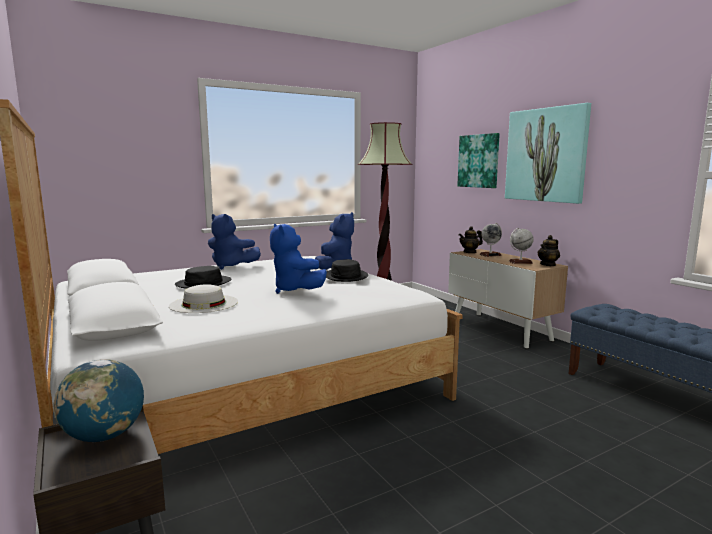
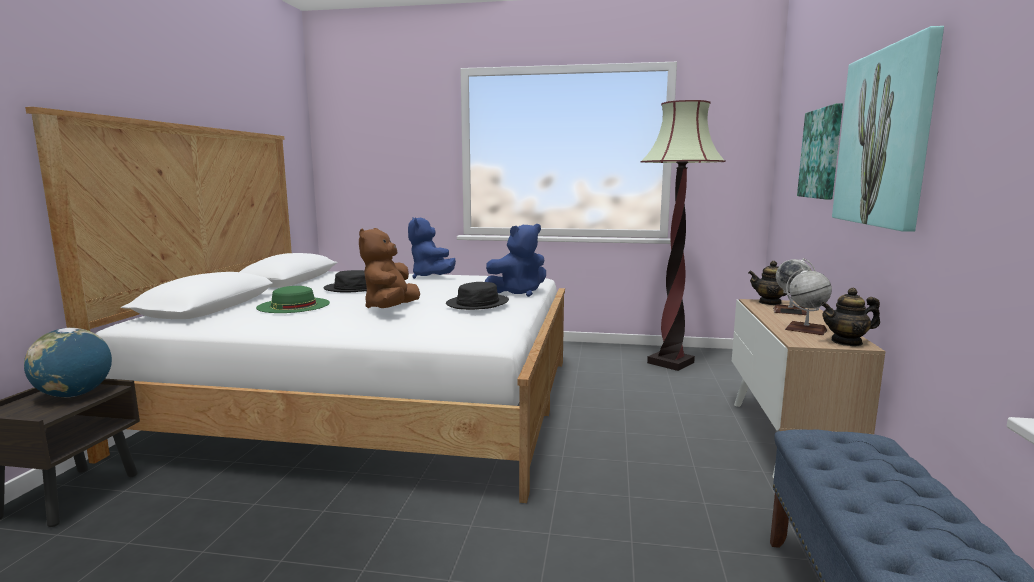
camera: 40 degrees right, 0 degrees up
(204, 304) = (293, 305): white hat -> green hat
(295, 290) = (391, 308): blue plush toy -> brown plush toy

